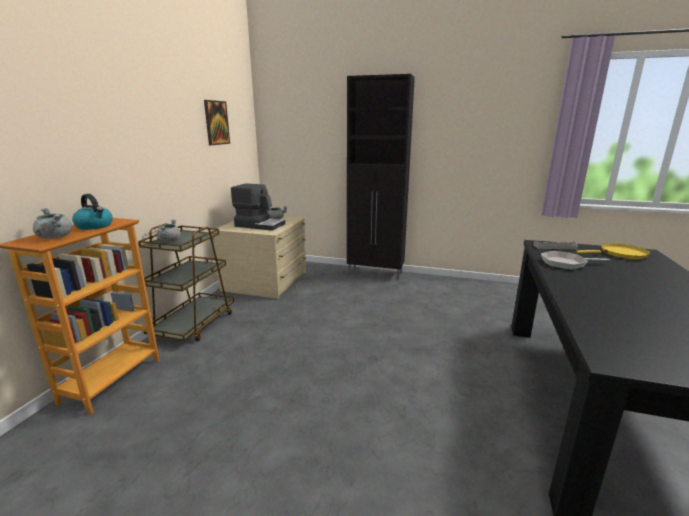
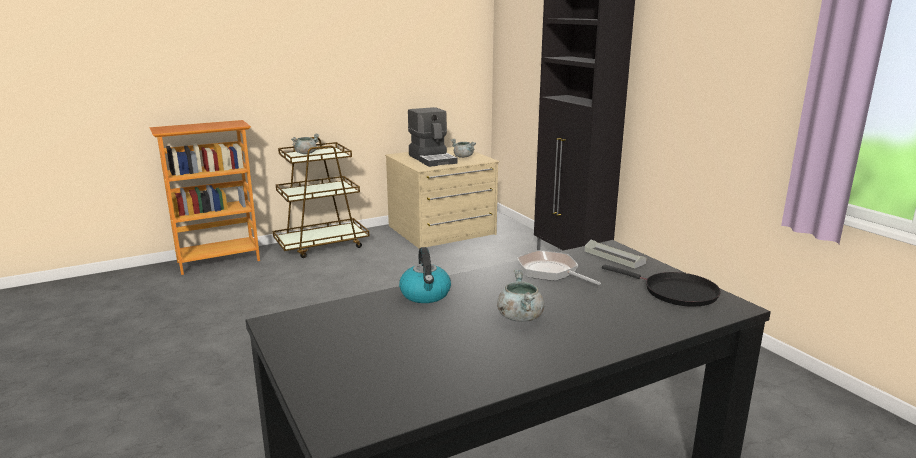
camera: 45 degrees right, 0 degrees up
(55, 237) = (180, 128): grey cooking pot -> grey cooking pot (519, 317)
(95, 226) = (216, 125): kettle -> kettle (425, 295)
(216, 123) = (414, 34): picture -> none
(620, 254) = (675, 292): yellow frying pan -> black frying pan

